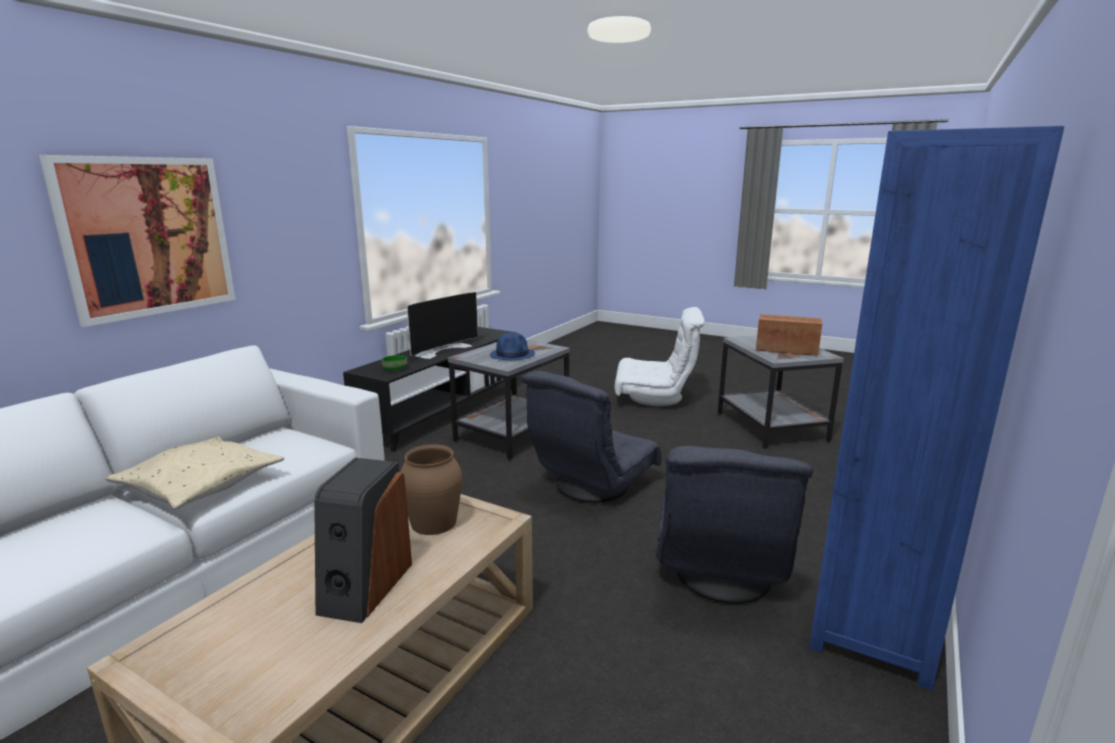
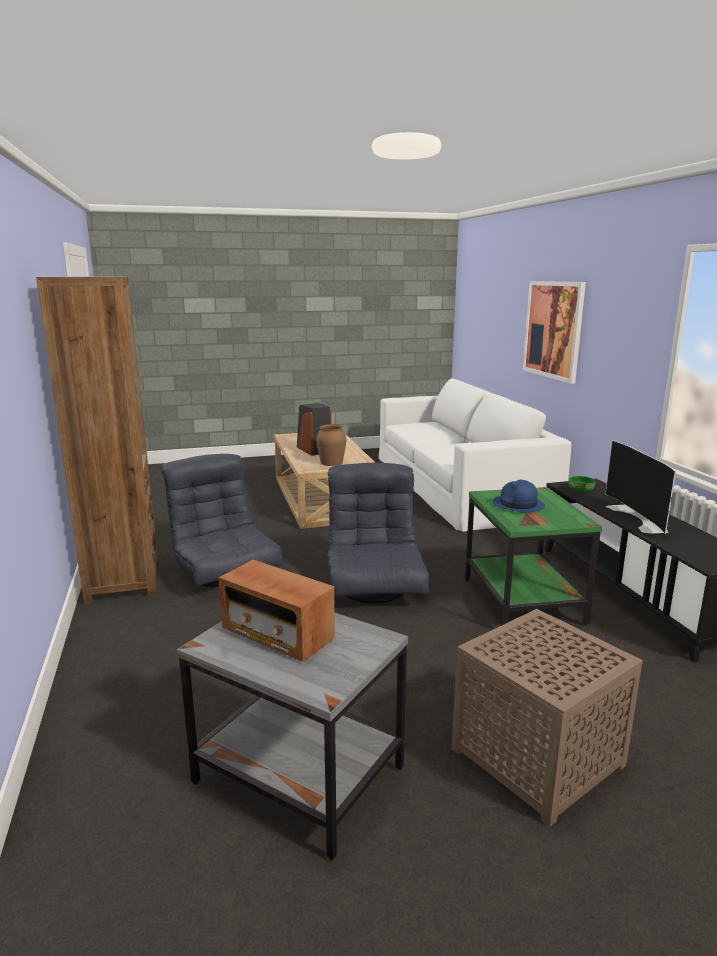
camera: 135 degrees right, 0 degrees up
(201, 484) = (448, 446): beige pillow -> none
(513, 435) = (521, 601): grey side table -> green side table
(655, 398) = (534, 757): white armchair -> brown side table
(786, 350) = (277, 635): radio -> radio turned 60 degrees clockwise
(873, 628) = (123, 582): blue bookcase -> brown bookcase

